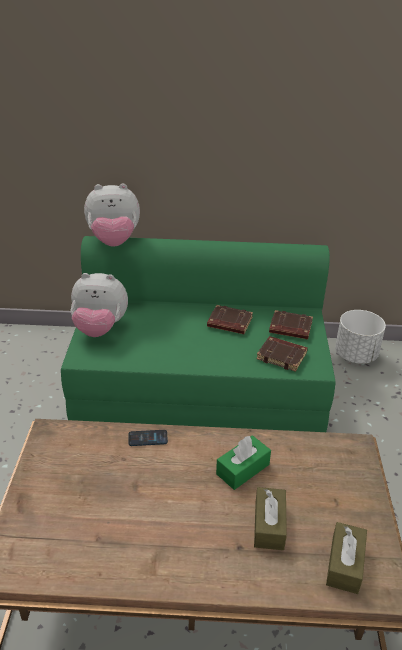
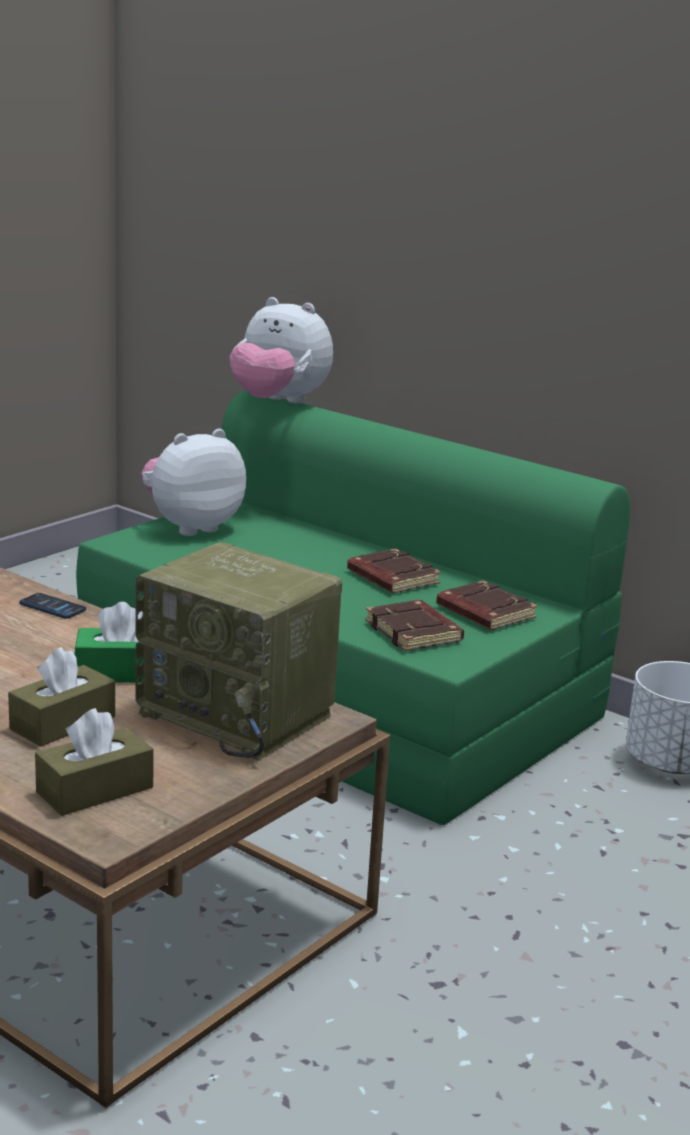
camera: 35 degrees right, 15 degrees down
(100, 329) = (191, 527): plush toy -> plush toy turned 105 degrees clockwise
(326, 467) = (240, 715): none -> radio

